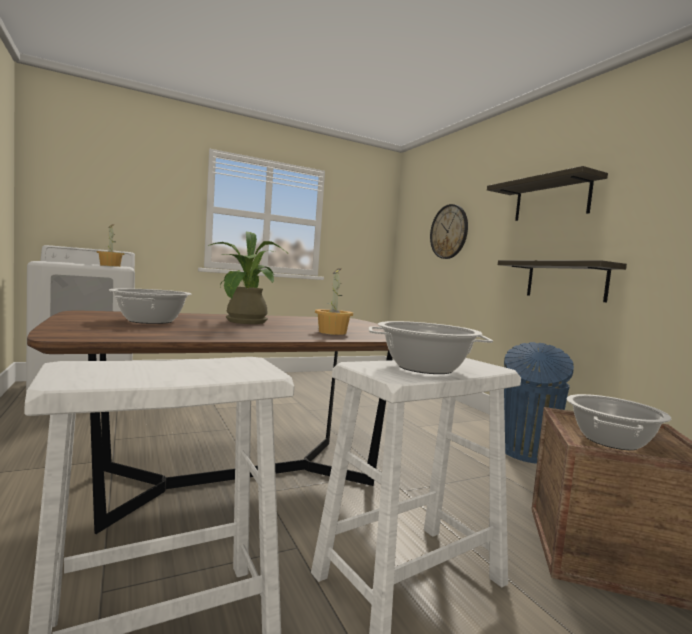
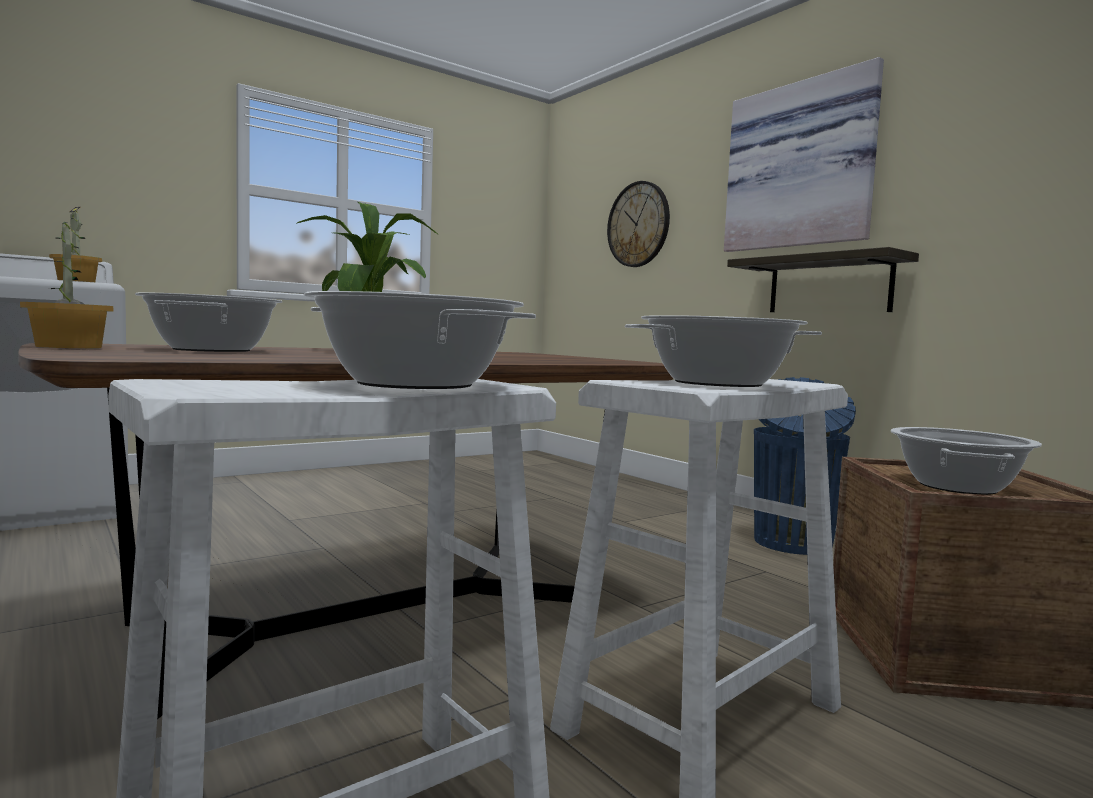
camera: 10 degrees left, 0 degrees up
(211, 370) = (414, 384): none -> cooking pot
(333, 332) = (524, 359): potted plant -> potted plant (70, 347)
(551, 200) = (801, 166): shelf -> picture

